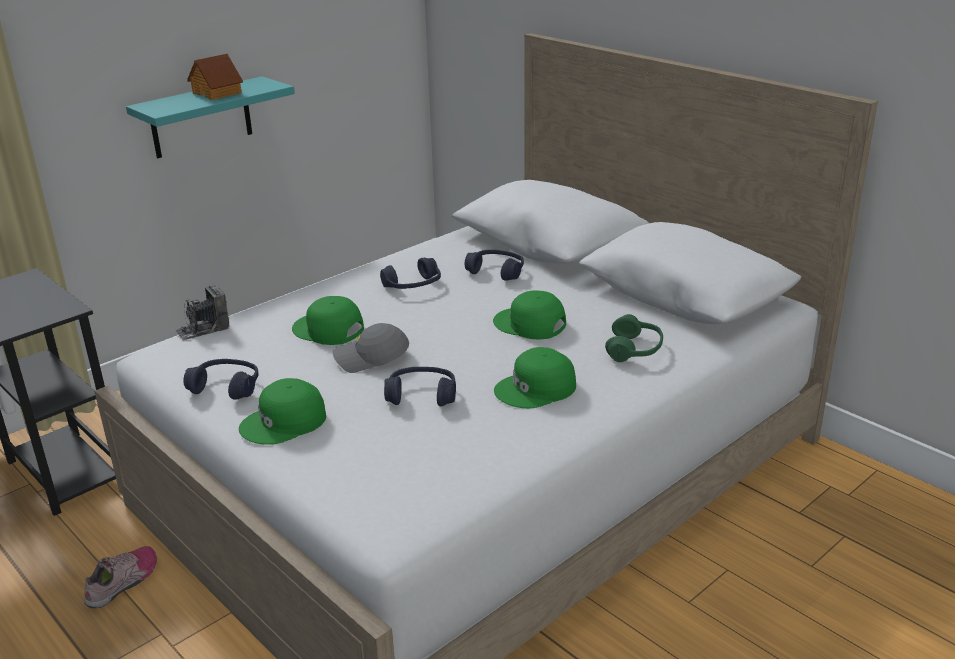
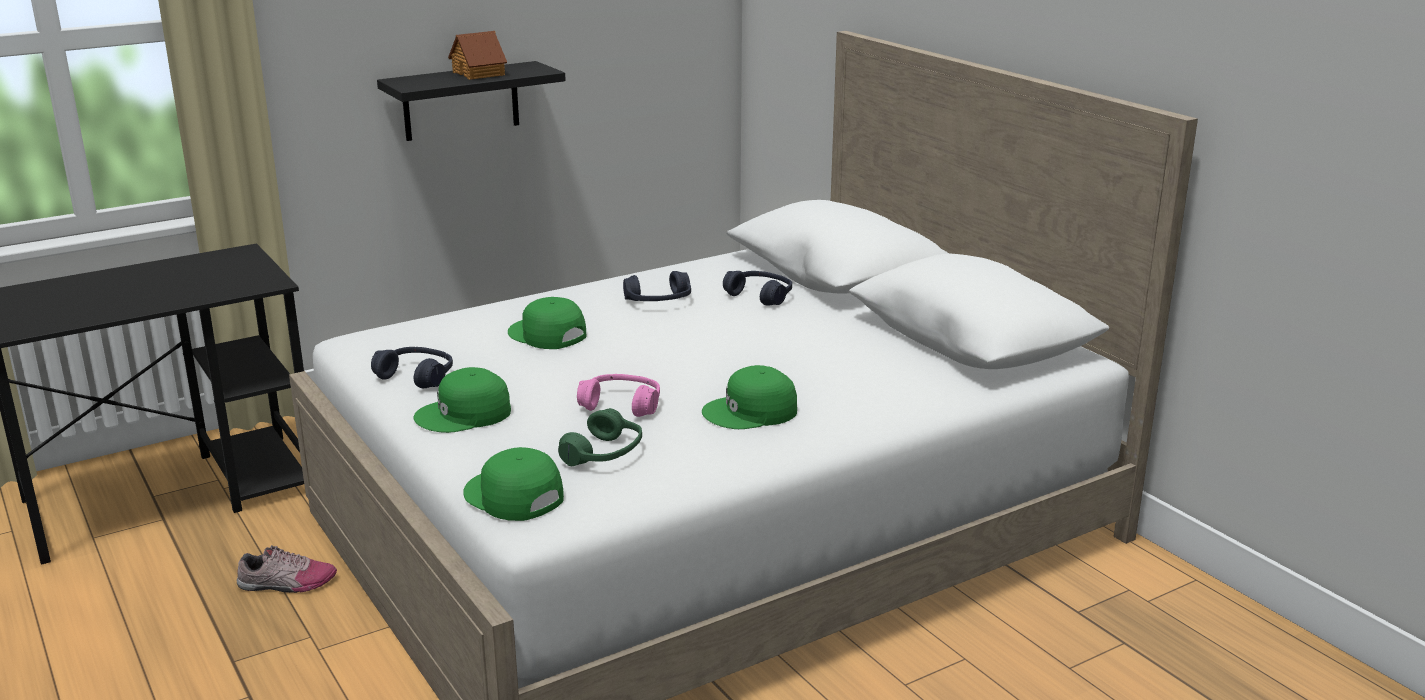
camera: 10 degrees right, 5 degrees down
(124, 582) = (287, 584): shoe -> shoe turned 45 degrees clockwise
(201, 118) = (461, 101): turquoise shelf -> black shelf
(203, 329) = (414, 321): camera -> none
(371, 358) = (582, 365): grey cap -> none
(422, 395) = (621, 405): blue headphones -> pink headphones
(529, 324) = (773, 350): green cap -> green cap (512, 496)
(634, 350) = (882, 386): green headphones -> green headphones (604, 454)

